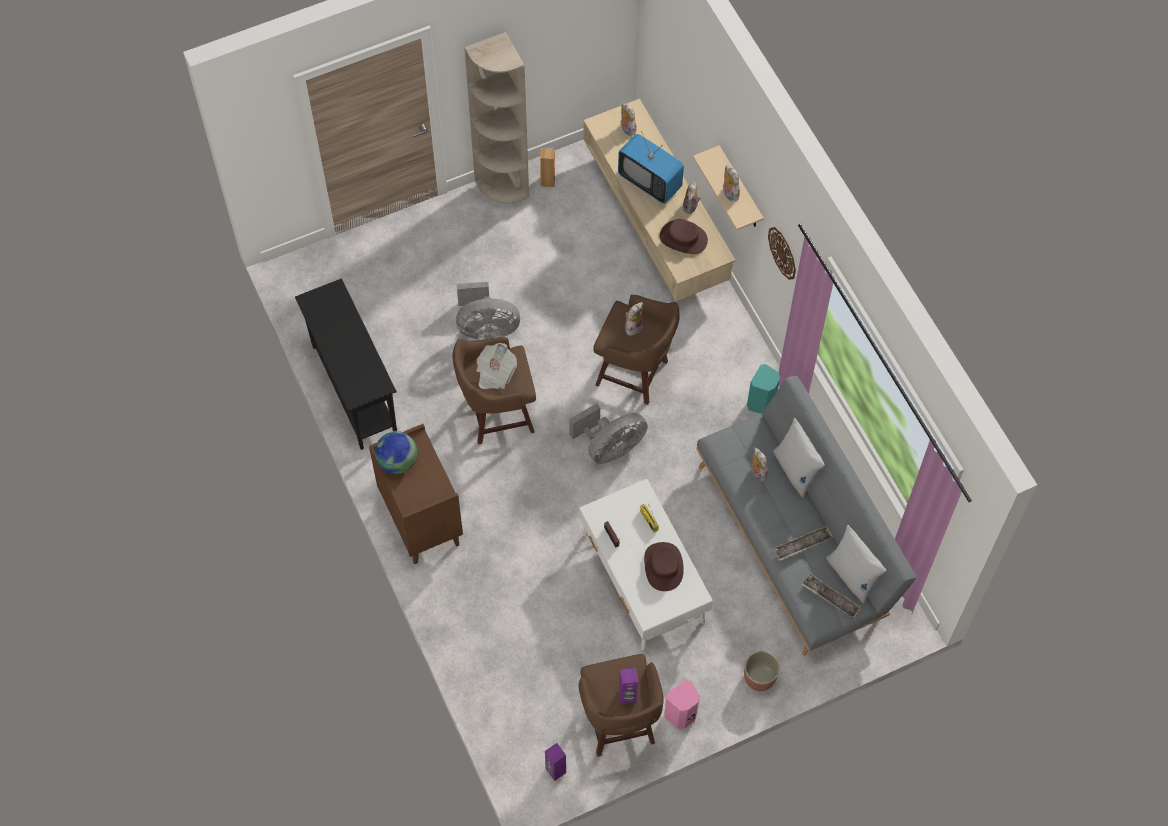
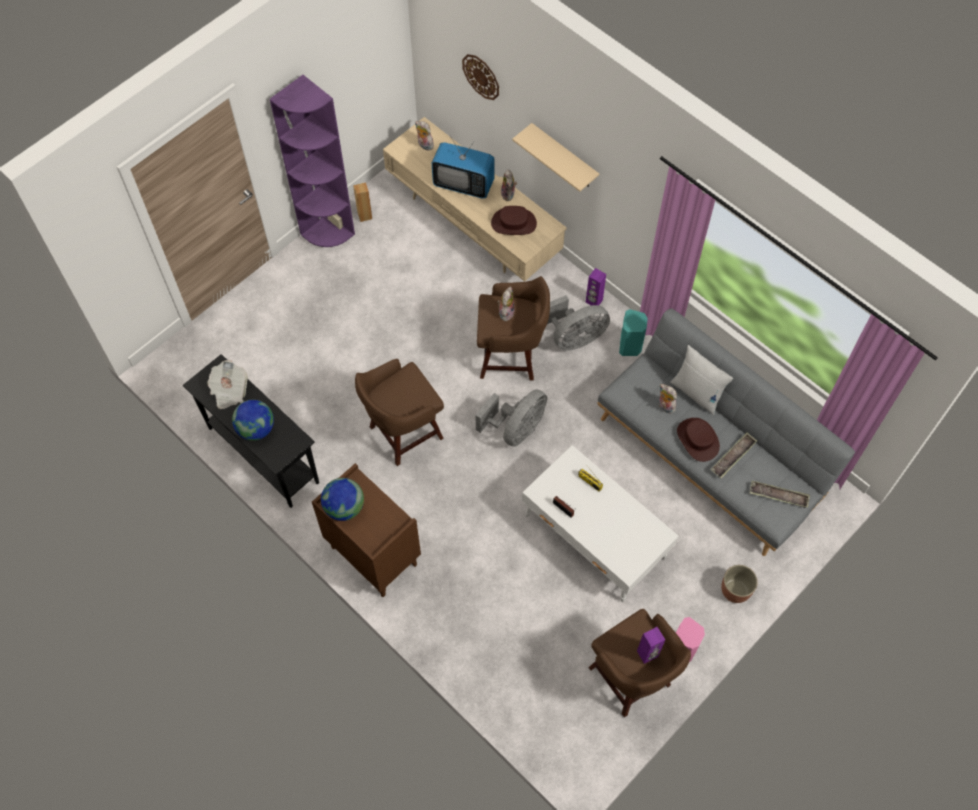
camera: 20 degrees left, 0 degrees up
(347, 361) = (256, 429): none -> globe
(486, 328) = (362, 360): grey fan -> grey fan (574, 338)
(495, 373) = (398, 394): newspaper -> newspaper (229, 391)
(503, 191) = (328, 236): beige bookcase -> purple bookcase
(555, 770) = (592, 745): purple speaker -> purple speaker (594, 301)
(663, 566) = (621, 520): brown hat -> brown hat (698, 439)
(729, 193) = (559, 161): plush toy -> none
(782, 252) = (629, 199): wall clock -> wall clock (481, 76)
(851, 575) = (787, 469): grey pillow -> none

